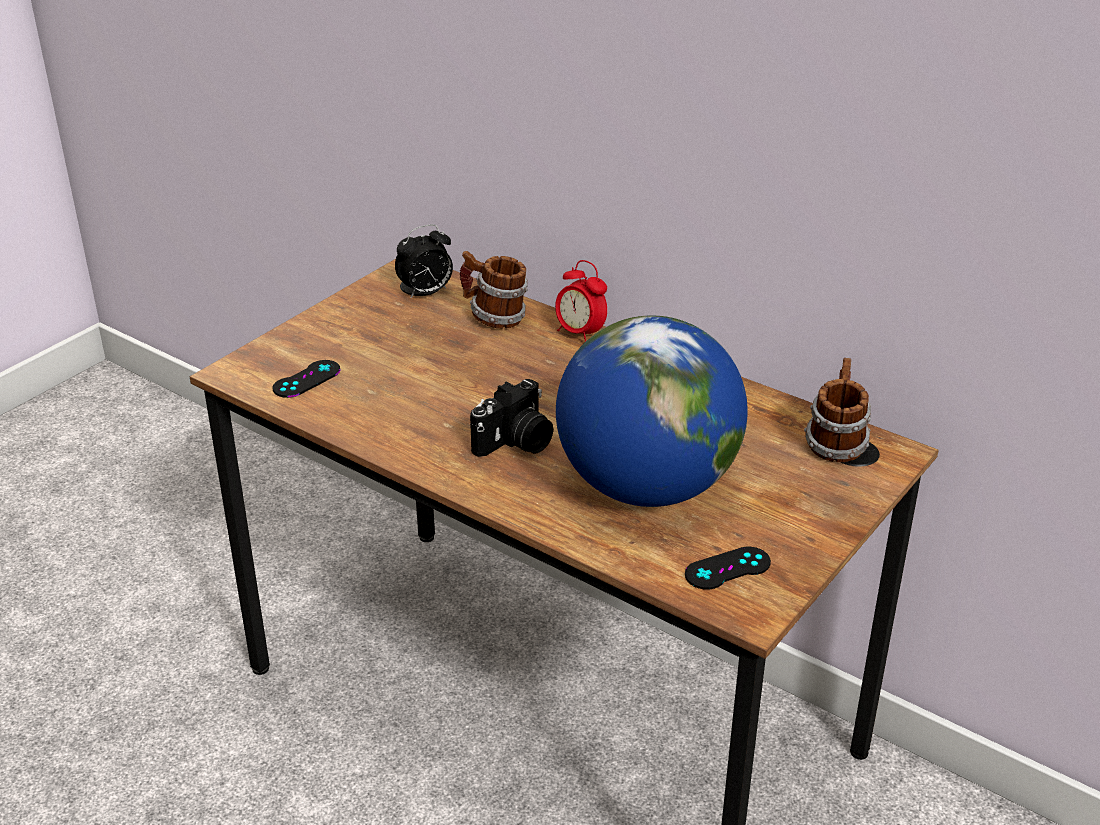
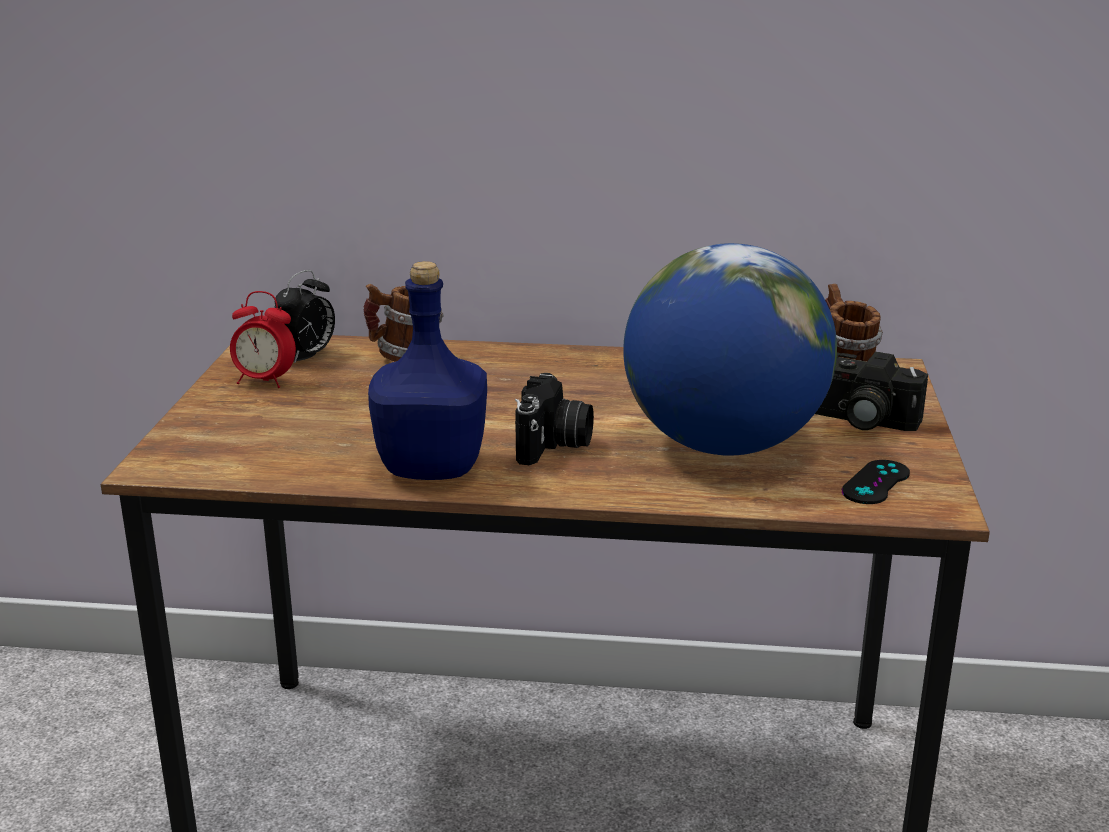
camera: 30 degrees left, 10 degrees down
(306, 379) = (255, 451): black game controller -> none
(408, 435) = (432, 468): none -> blue bottle
(580, 334) = (508, 352): alarm clock -> alarm clock (264, 381)
(790, 499) = (857, 420): none -> camera

